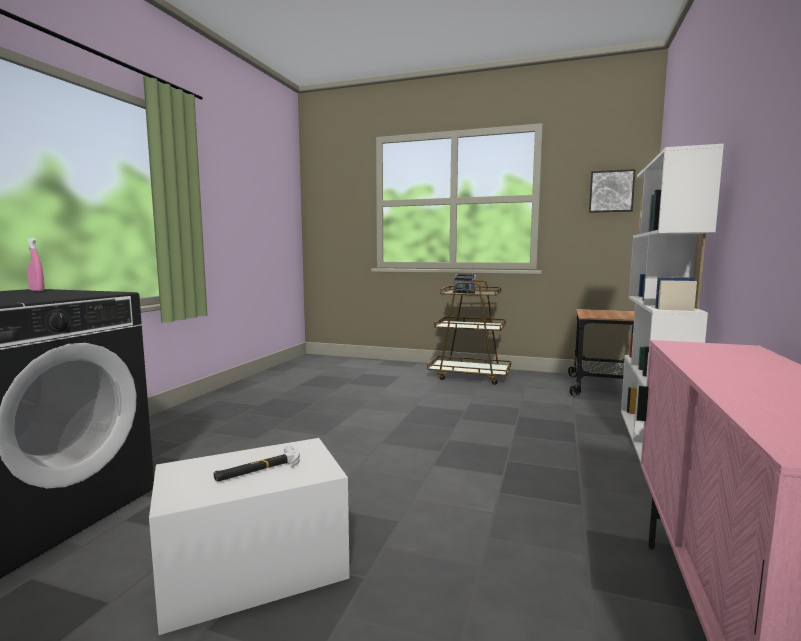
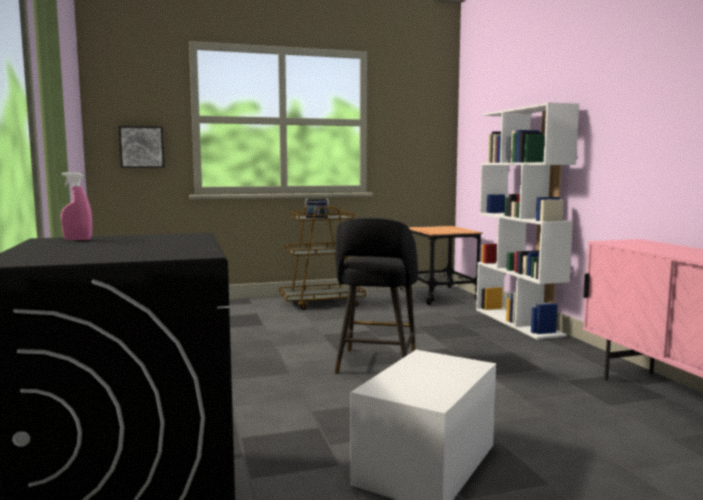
camera: 35 degrees left, 0 degrees up
(258, 469) = (432, 374): hammer -> none
(407, 446) = (376, 364): none -> black stool
(611, 191) = (425, 120): picture -> picture (142, 147)

